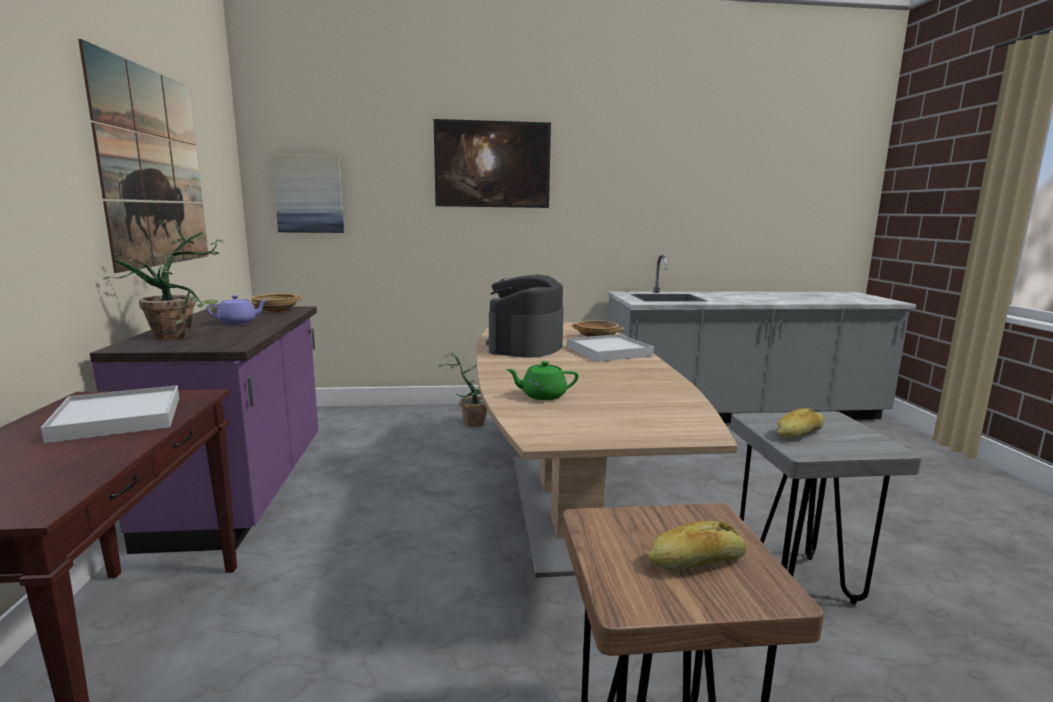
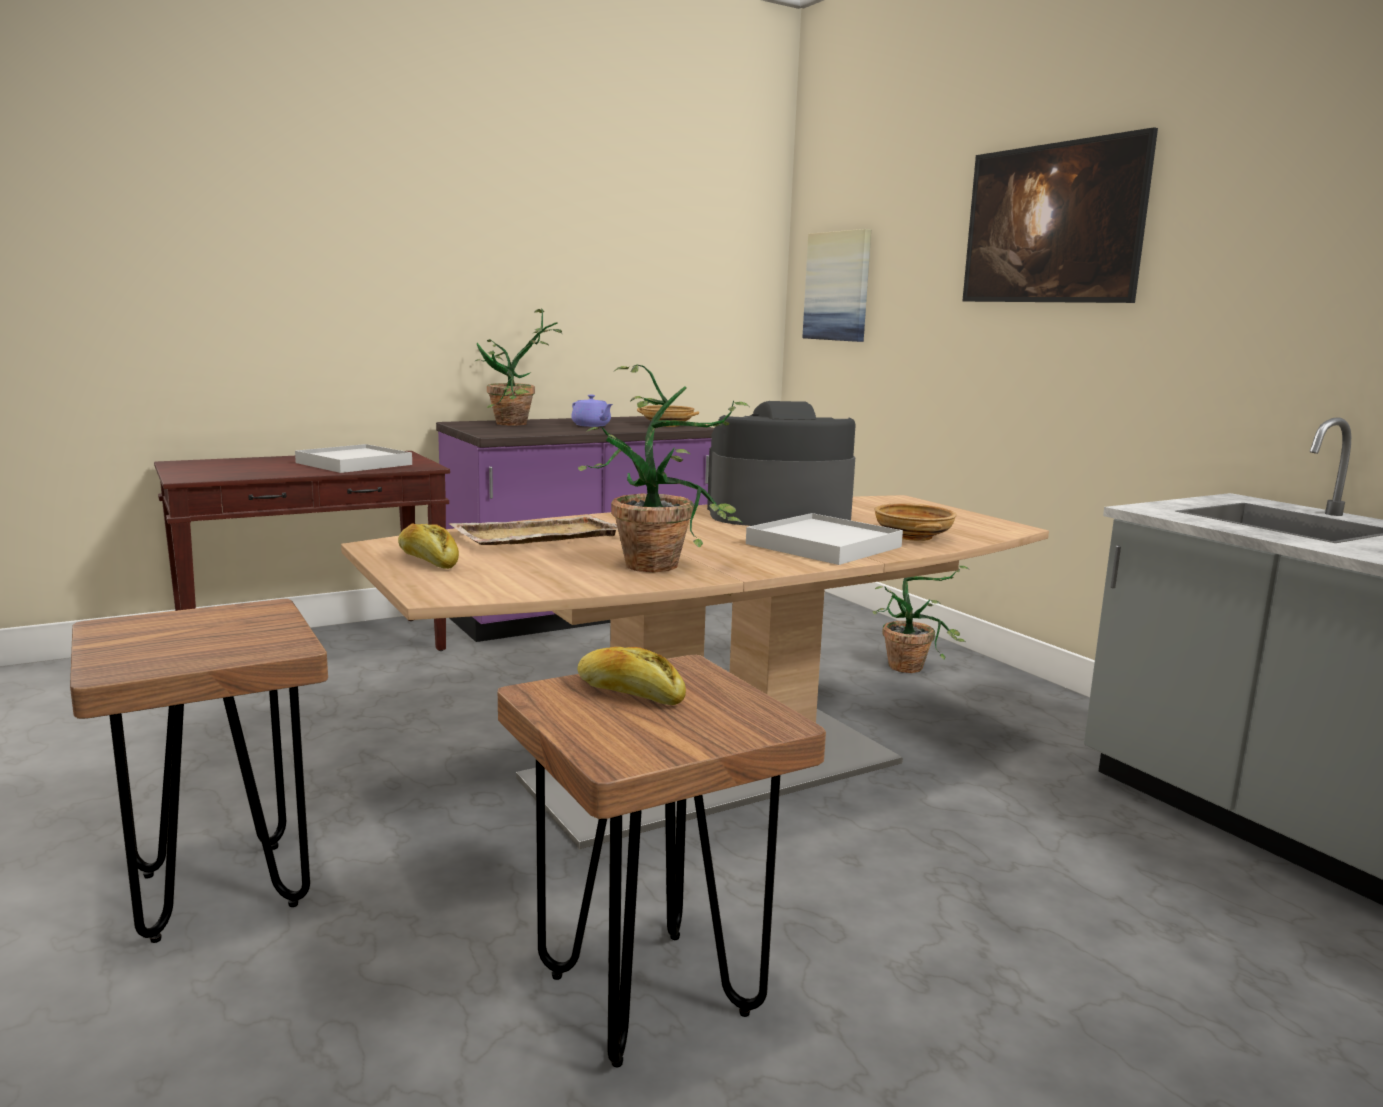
camera: 65 degrees right, 0 degrees up
(153, 168) = (586, 259): picture -> none
(542, 395) = (536, 536): green teapot -> beige tray
(637, 381) = (663, 563): none -> potted plant
(696, 562) = (178, 643): bread -> bread (428, 560)
(797, 581) = (648, 995): grey stool -> brown stool

